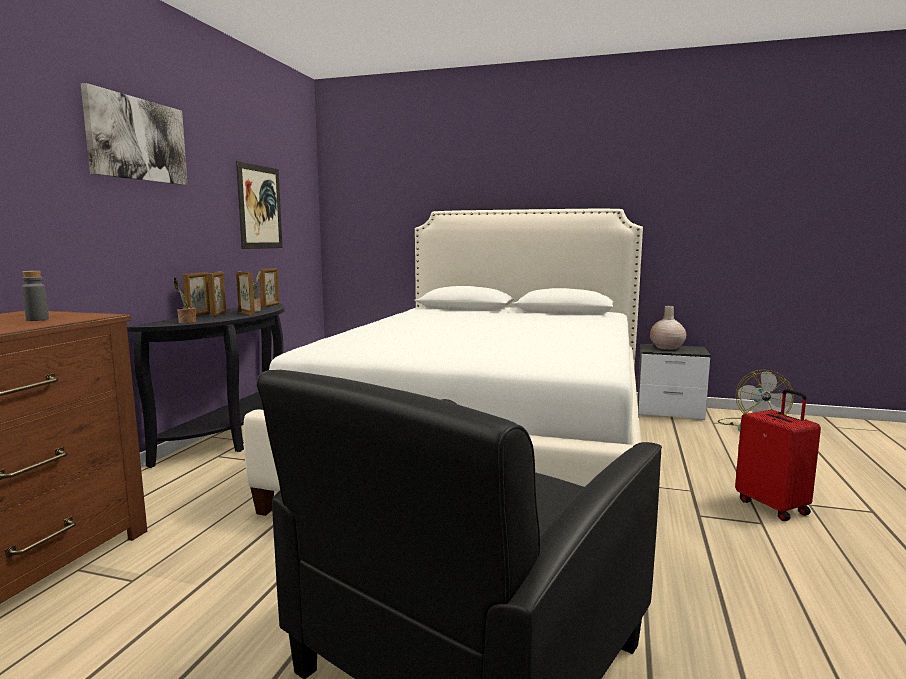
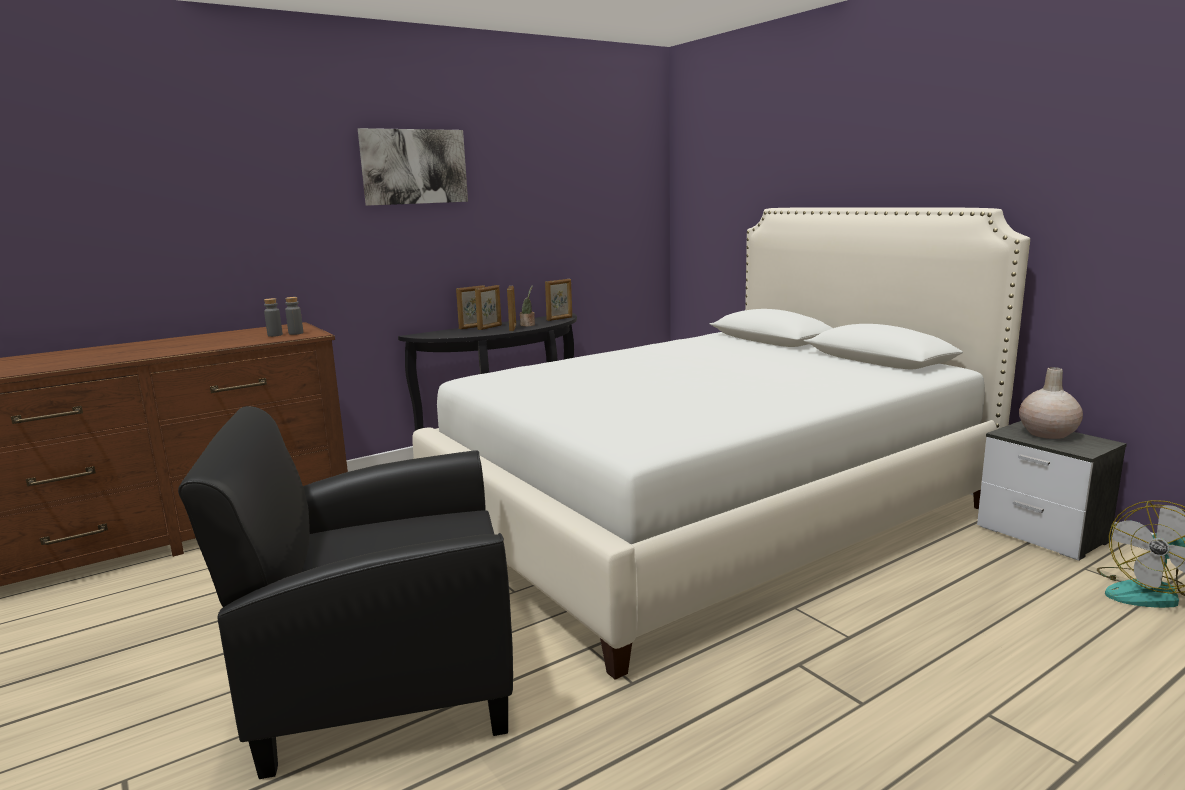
camera: 40 degrees right, 5 degrees up
(65, 316) = (296, 333): none -> grey bottle
(186, 322) = (443, 335): potted plant -> none
(260, 207) = (569, 211): picture -> none
(773, 506) = (923, 695): red suitcase -> none

